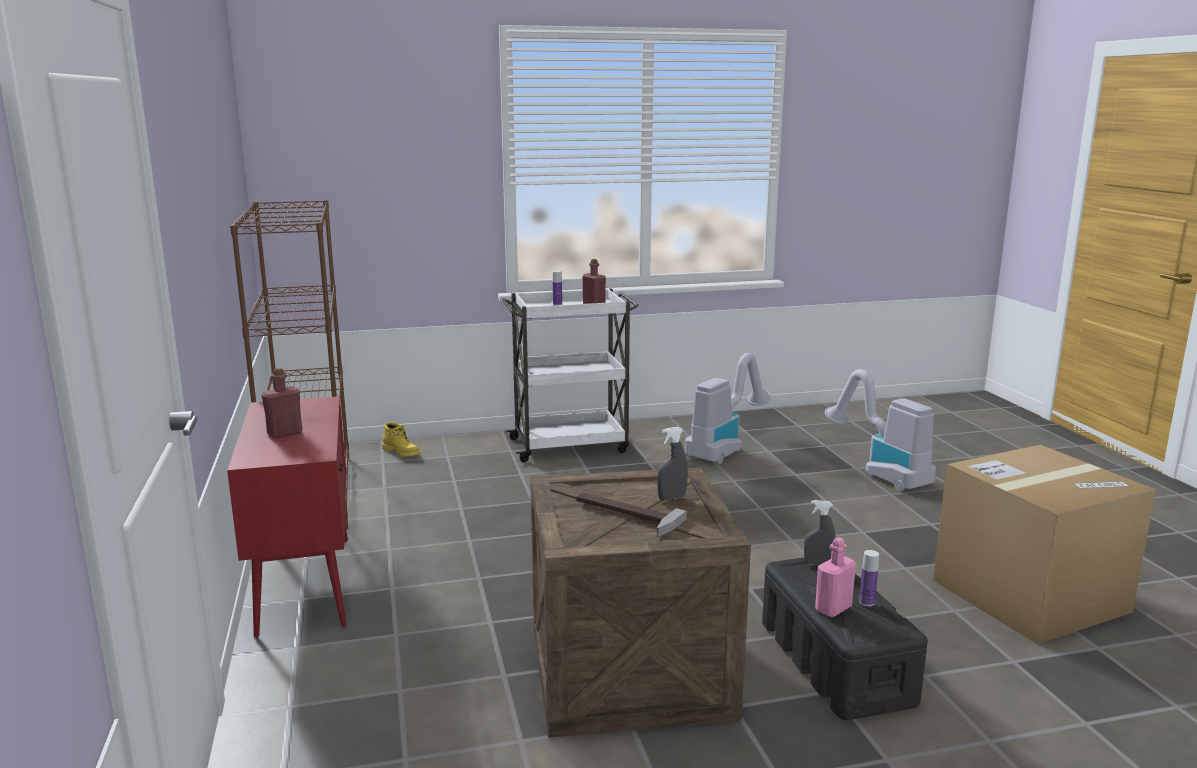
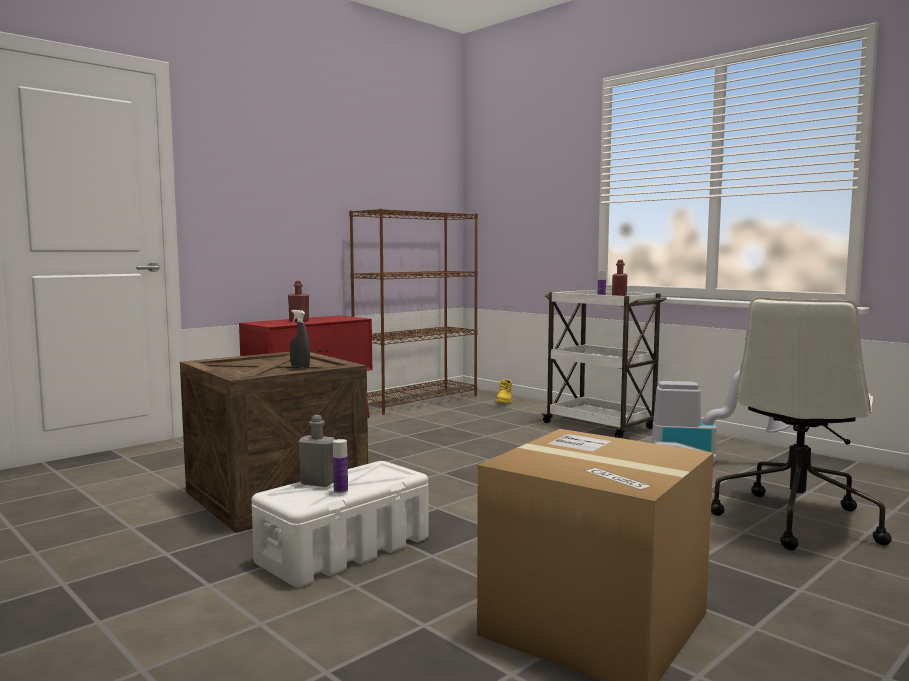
camera: 60 degrees right, 10 degrees down
(623, 515) = (258, 364): hammer -> none
(818, 564) = (396, 471): grey spray bottle -> none
(833, 609) = (318, 483): pink bottle -> grey bottle
(834, 661) = (346, 550): black storage box -> white storage box
(880, 471) = (795, 520): vacuum cleaner -> white office chair

